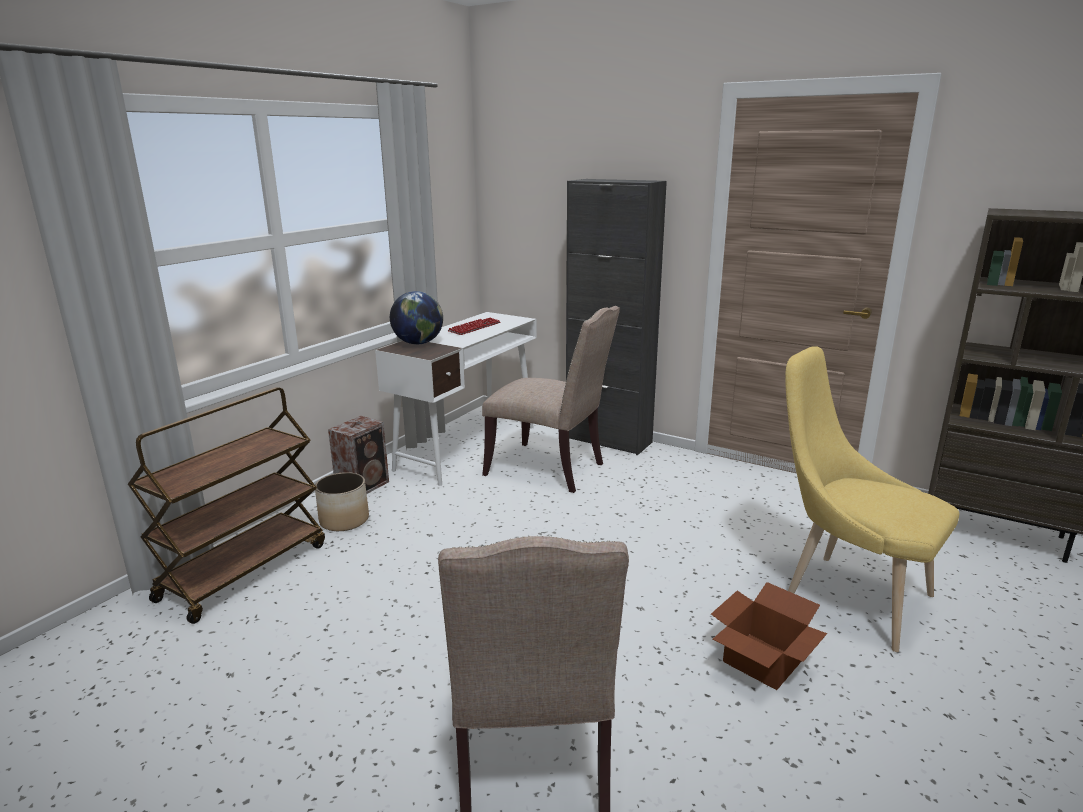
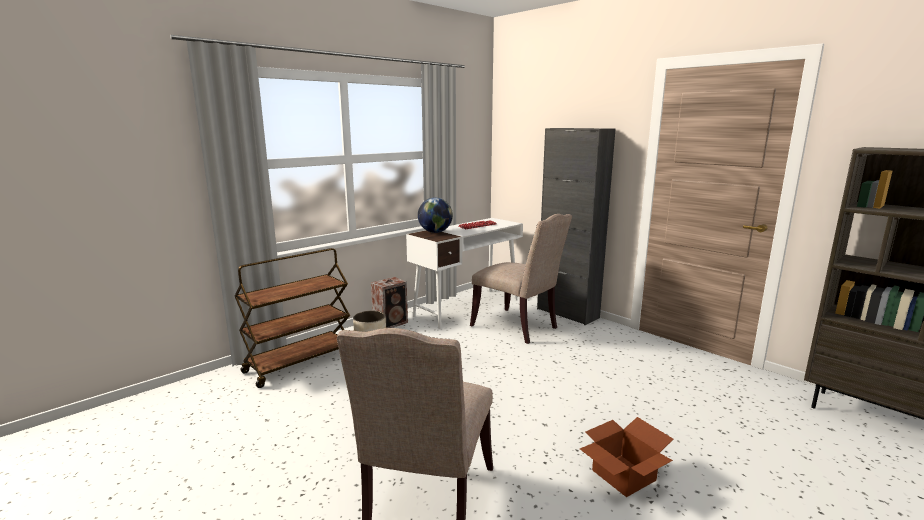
camera: 15 degrees right, 5 degrees down
(847, 595) = (713, 442): yellow chair -> none

